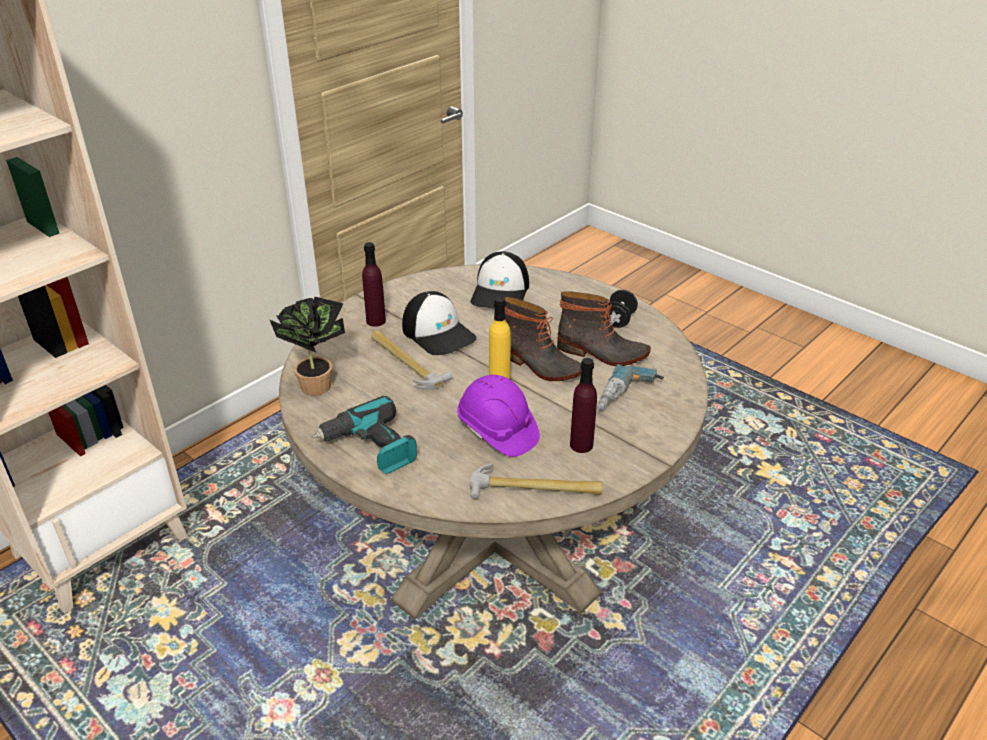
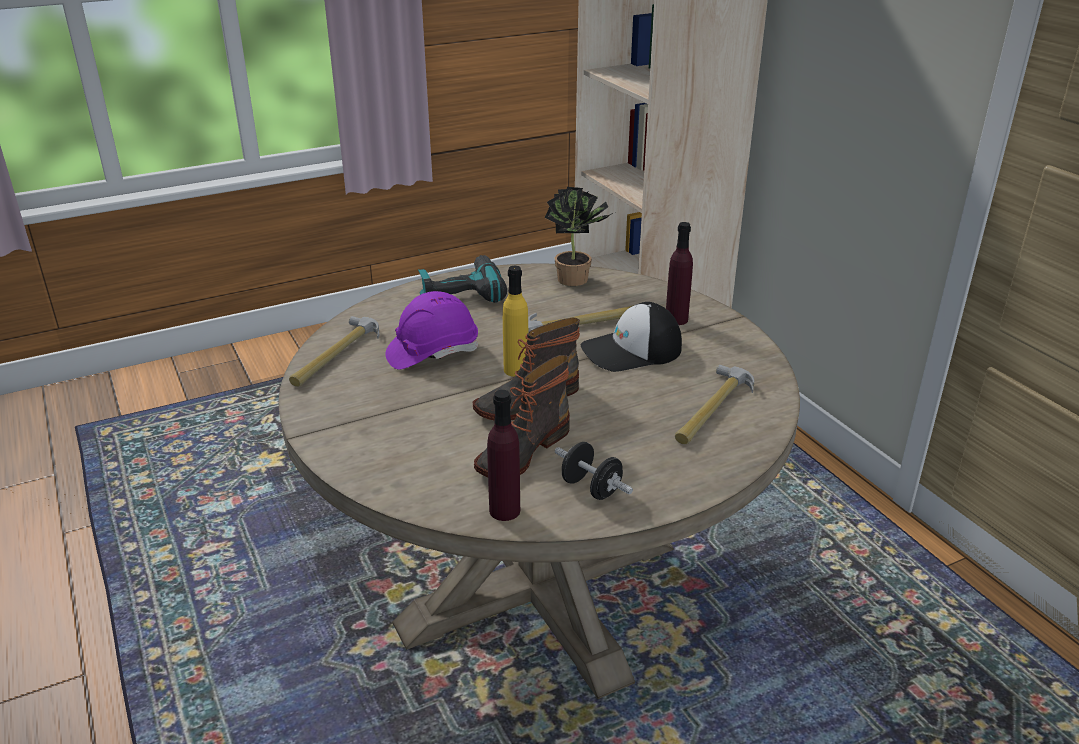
camera: 110 degrees right, 5 degrees down
(501, 292) = (711, 409): cap -> hammer
(581, 445) = (369, 393): purple bottle -> purple bottle (504, 510)
(628, 398) = (419, 445): power drill -> none

